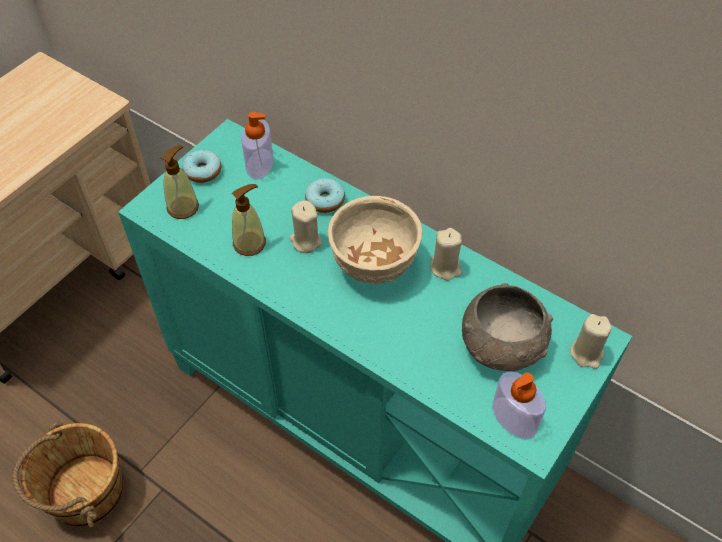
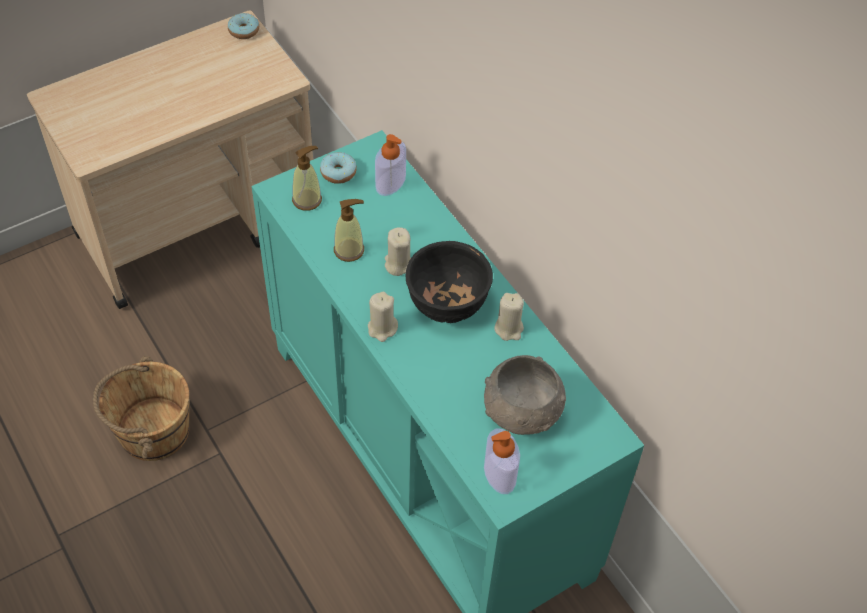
camera: 20 degrees right, 0 degrees up
(325, 200) = (432, 234): donut -> donut (244, 31)
(373, 265) = (446, 305): beige bowl -> black bowl
(586, 353) = (593, 445): beige candle -> beige candle (382, 328)

